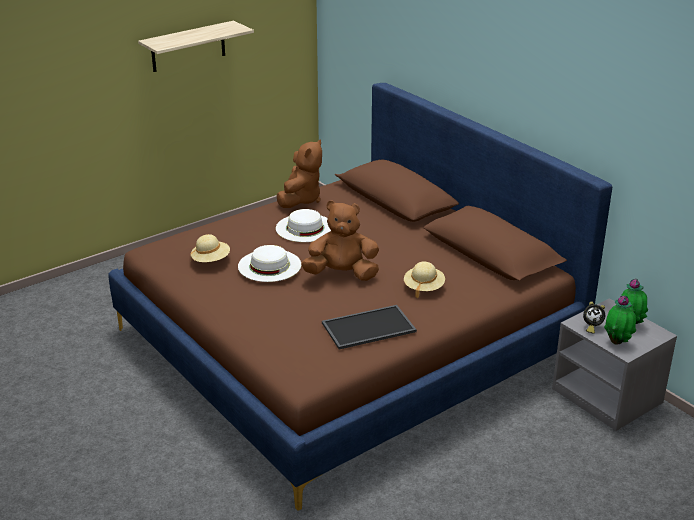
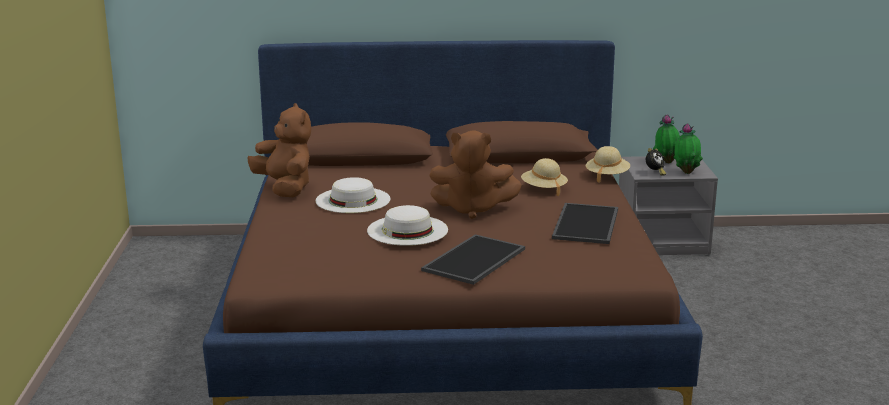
camera: 55 degrees left, 10 degrees down
(188, 46) = (47, 44): shelf -> none
(211, 260) = (346, 253): beige hat -> beige hat (607, 176)
(251, 308) = (475, 260): none -> tray
(342, 274) = (472, 209): brown plush toy -> brown plush toy turned 120 degrees counterclockwise

